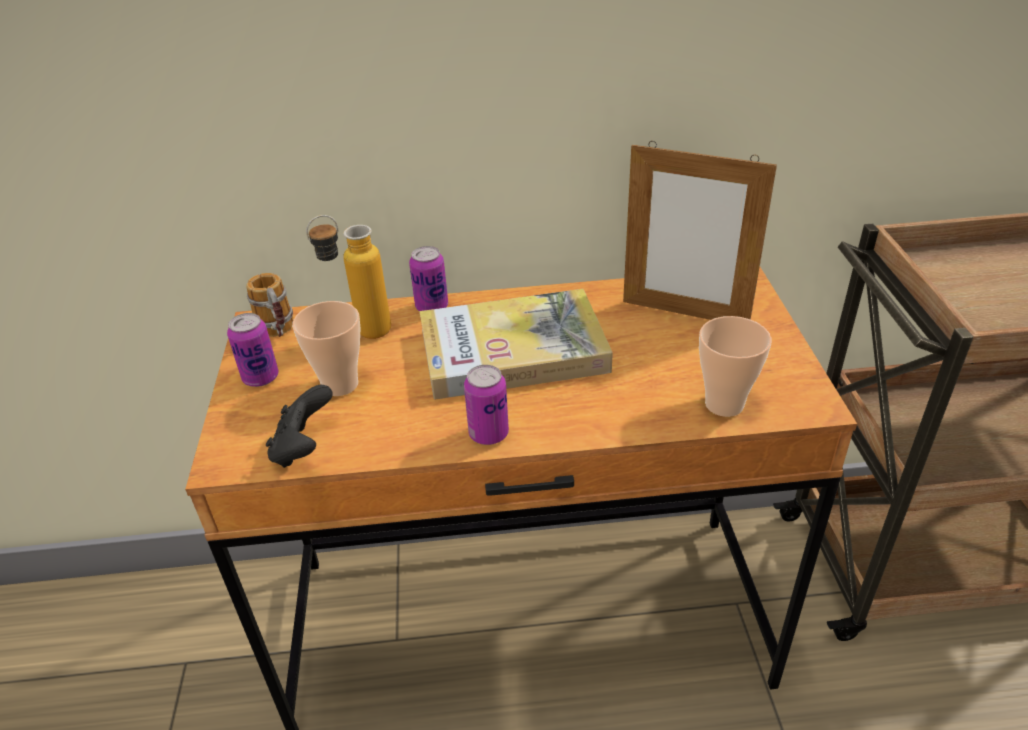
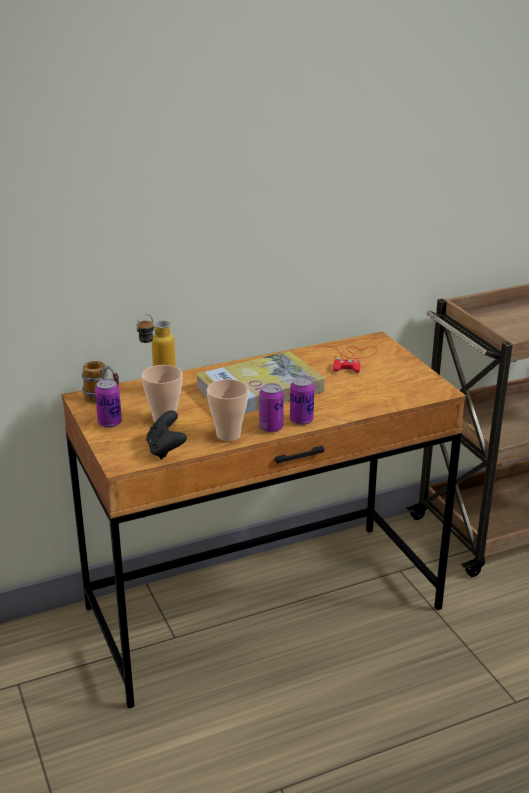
camera: 20 degrees left, 10 degrees down
(432, 307) = (194, 375): can -> can (301, 420)
(684, 313) = (351, 359): picture frame -> red game controller
(724, 404) = (394, 397): cup -> cup (228, 435)

